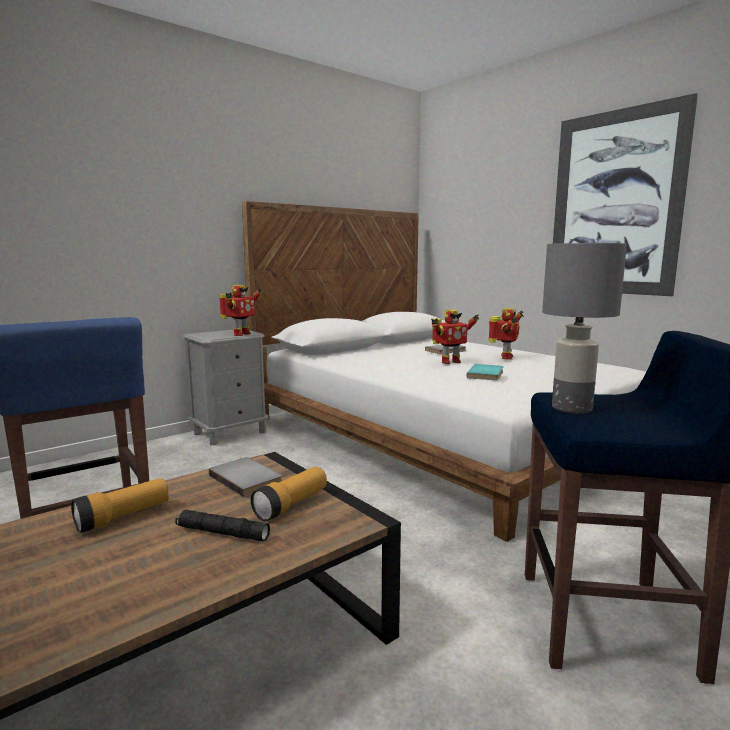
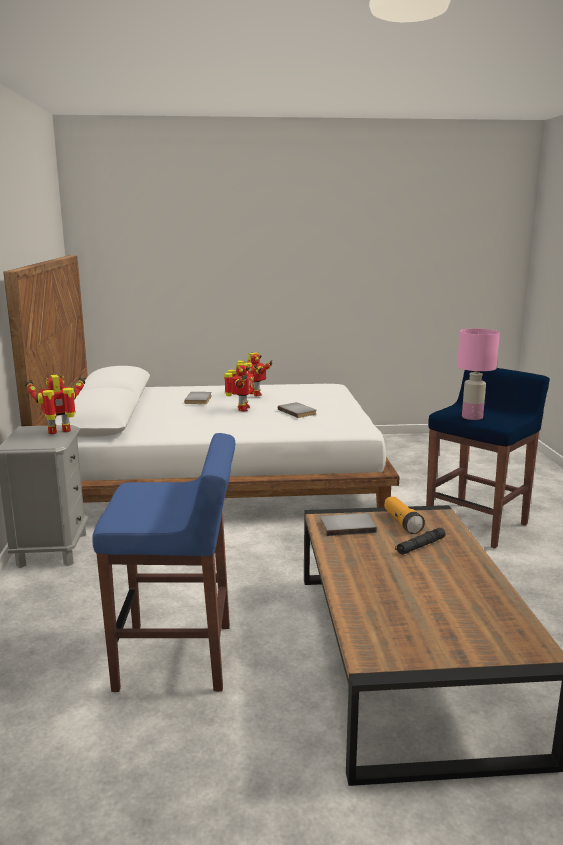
camera: 55 degrees left, 5 degrees up
(123, 517) = (367, 570): flashlight -> none
(240, 334) = (60, 432): toy robot -> toy robot turned 90 degrees counterclockwise
(487, 374) = (298, 411): turquoise book -> grey book
(571, 408) = (471, 417): grey table lamp -> pink table lamp
(614, 204) = (289, 258): picture -> none

